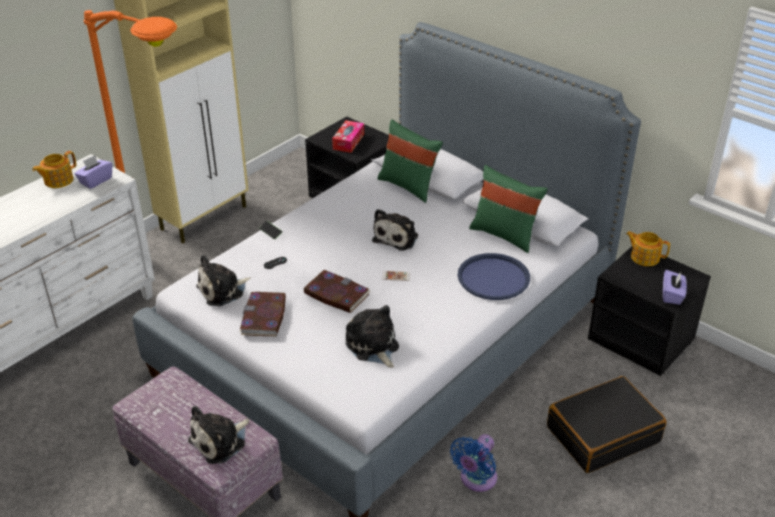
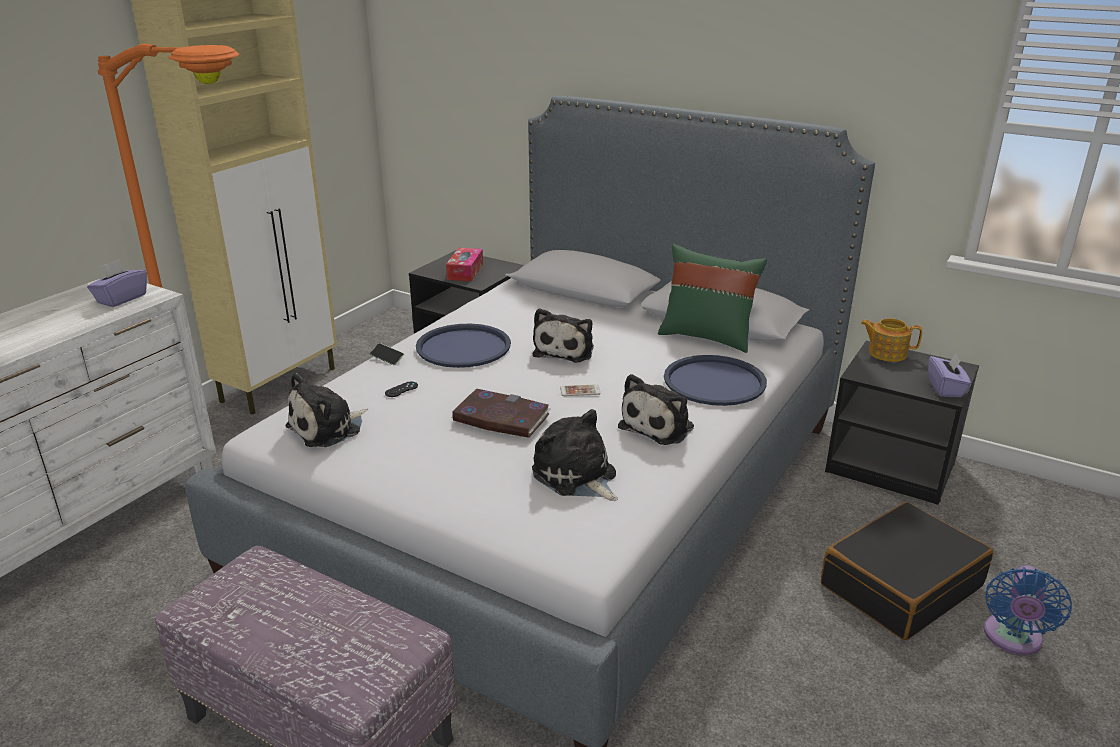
camera: 10 degrees left, 10 degrees down
(58, 180) = (62, 302): teapot -> none
(220, 441) = (352, 647): plush toy -> plush toy (659, 426)
(264, 317) = (398, 454): book -> none
(325, 227) = (463, 347): none -> blue tray
(409, 186) = (561, 299): green pillow -> none
(476, 480) = (750, 671): blue fan -> blue fan (1012, 639)

